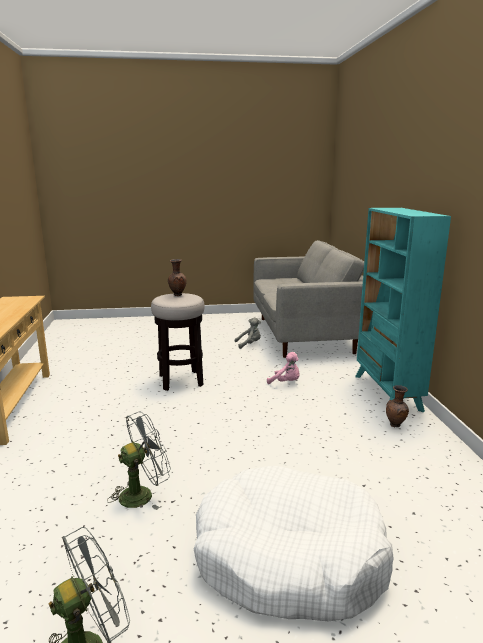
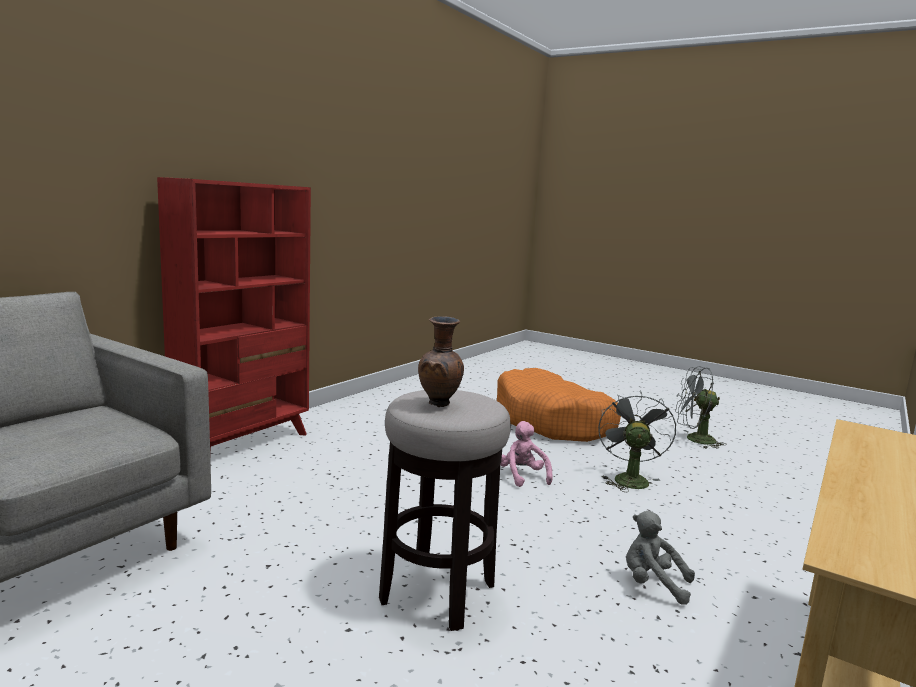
camera: 140 degrees left, 5 degrees down
(142, 494) = (628, 478): grey fan -> grey fan turned 90 degrees clockwise
(249, 344) = (114, 628): grey plush toy -> grey plush toy (652, 584)
(286, 382) = (300, 504): pink plush toy -> pink plush toy (522, 476)
(289, 558) = (553, 422): white dog bed -> orange dog bed
(387, 393) = (244, 444): turquoise bookcase -> red bookcase
(396, 425) = (328, 428): brown vase -> none

